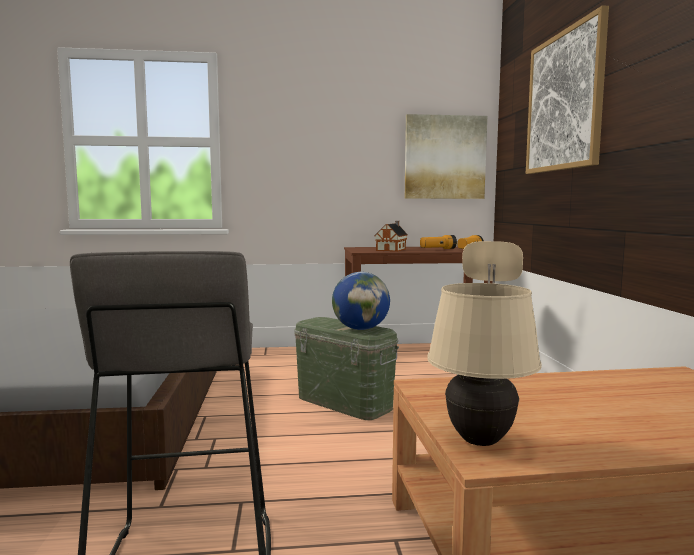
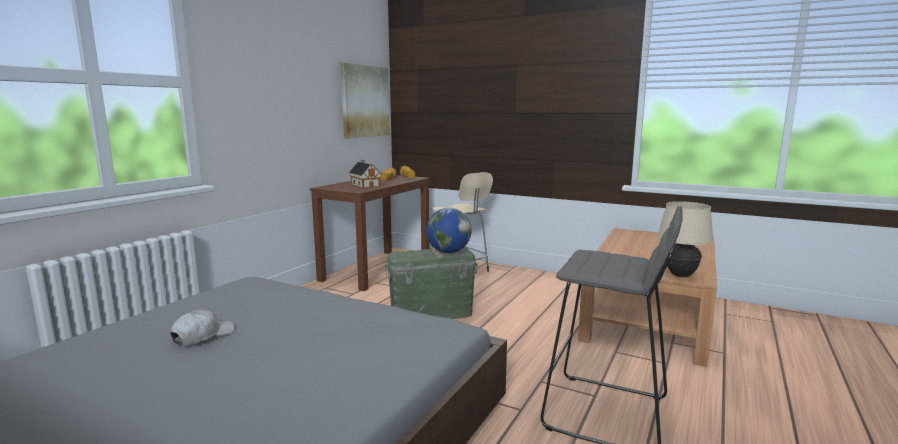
camera: 55 degrees left, 5 degrees up
(58, 323) = (203, 336): none -> white cap
(564, 101) = (486, 73): picture -> none

